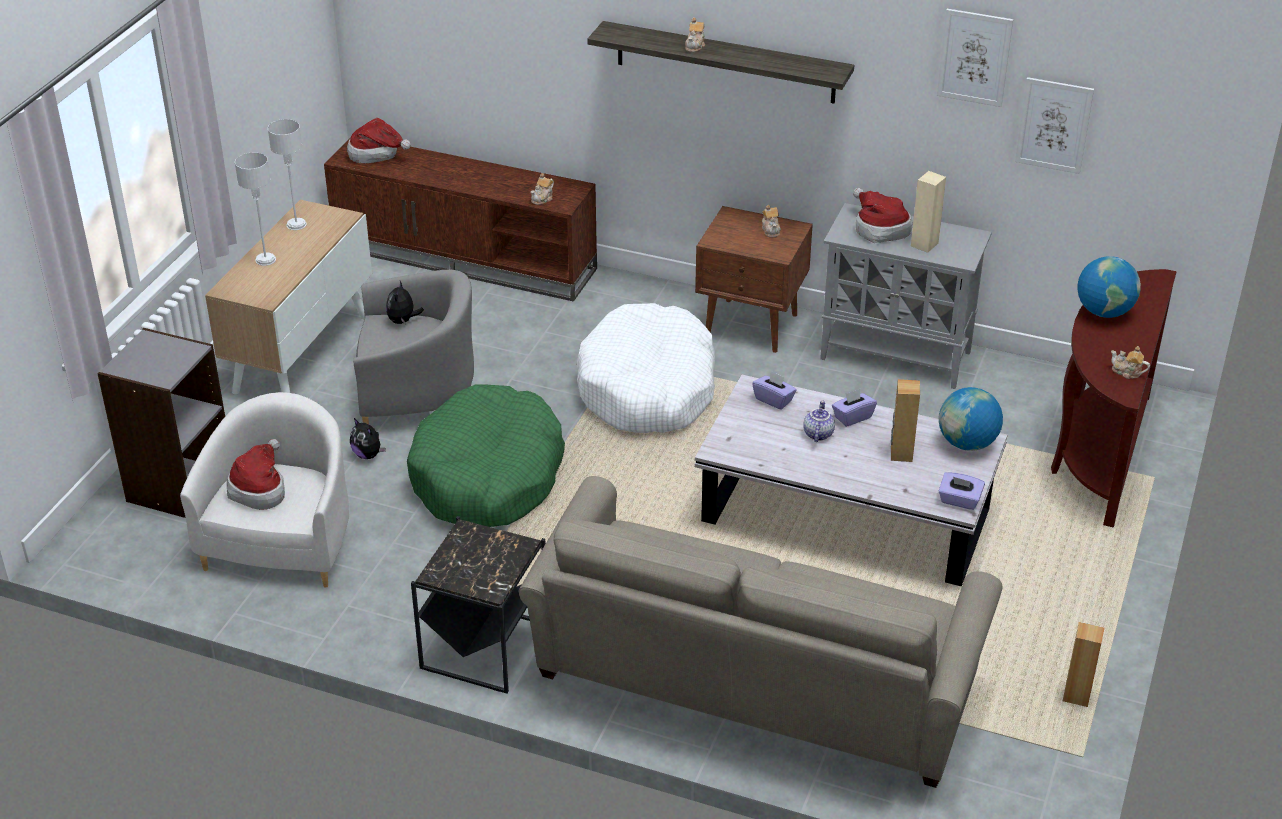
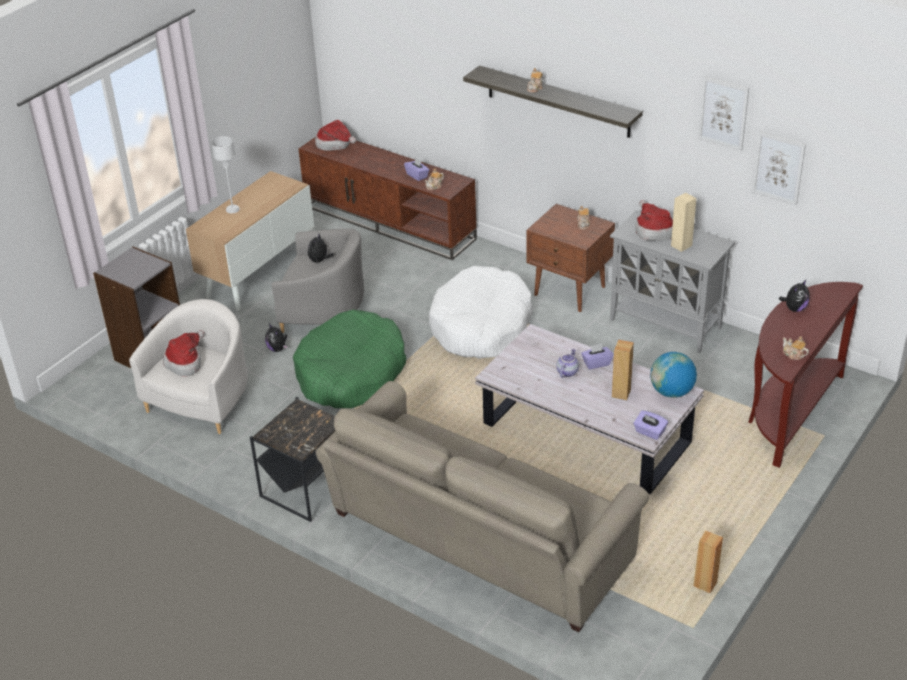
camera: 15 degrees right, 0 degrees up
(296, 225) = (261, 188): grey table lamp -> none
(774, 400) = (545, 344): purple tissue box -> purple tissue box (417, 175)
(1104, 311) = (794, 308): globe -> plush toy

